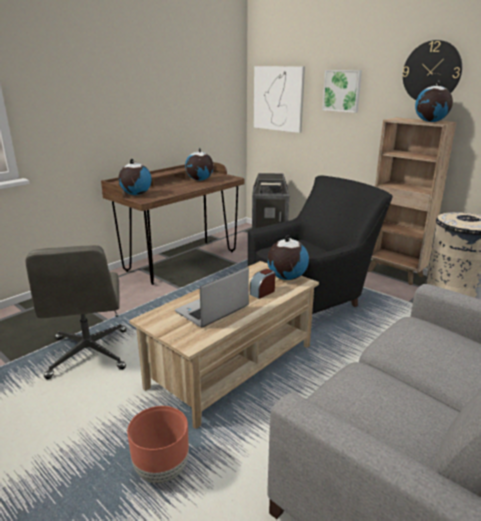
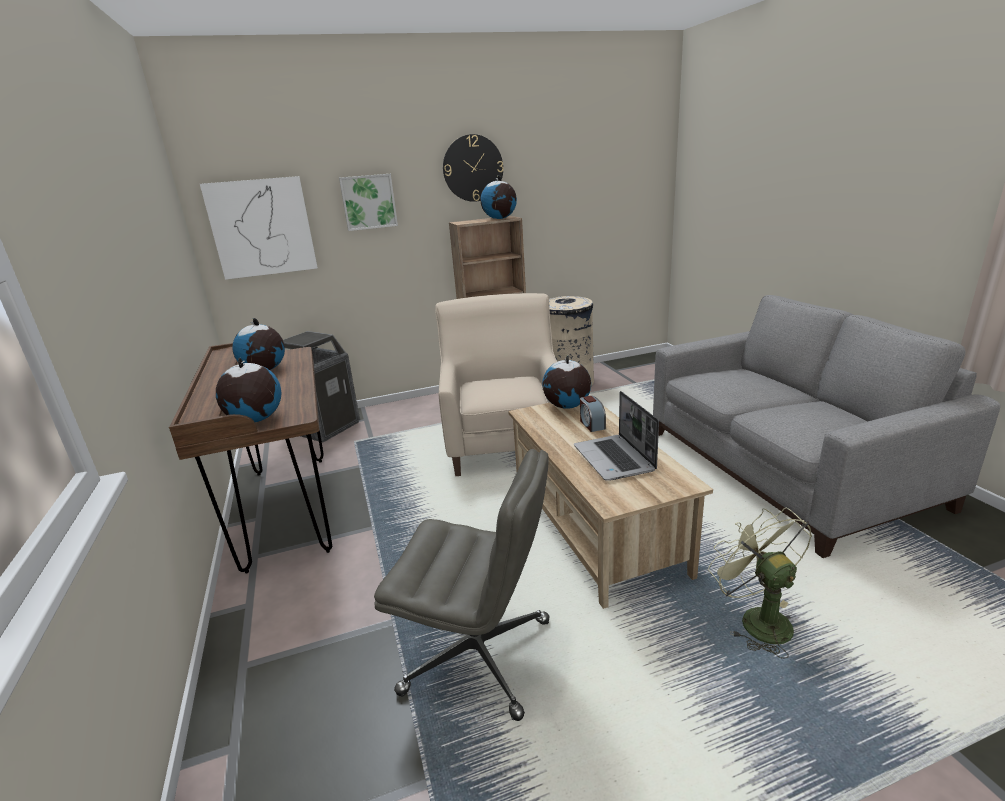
camera: 60 degrees left, 0 degrees up
(161, 470) = (756, 619): brown planter -> green fan
(314, 300) = (504, 442): black armchair -> beige armchair

